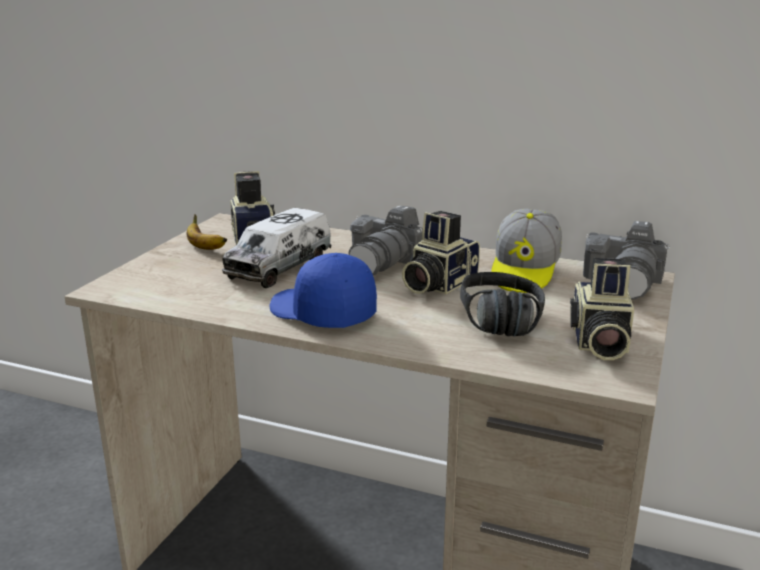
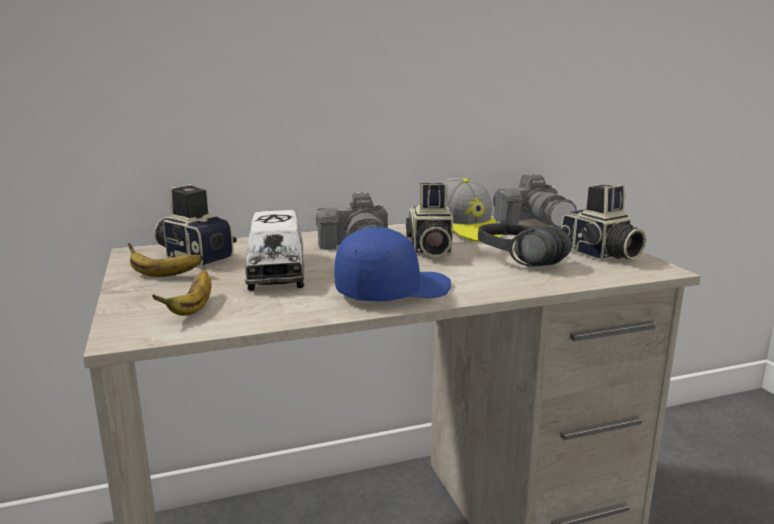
camera: 40 degrees left, 5 degrees down
(171, 282) = (193, 308): none -> banana
(321, 313) = (392, 290): blue cap -> blue cap turned 150 degrees clockwise

